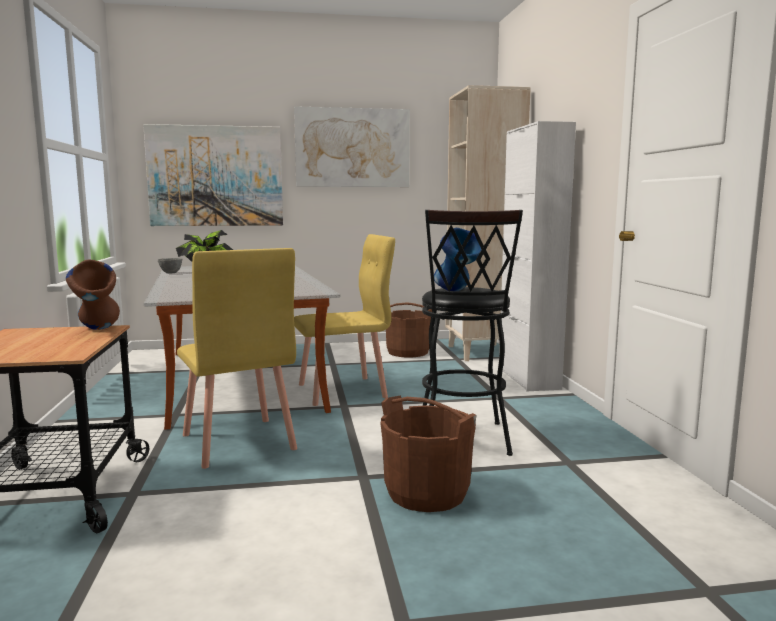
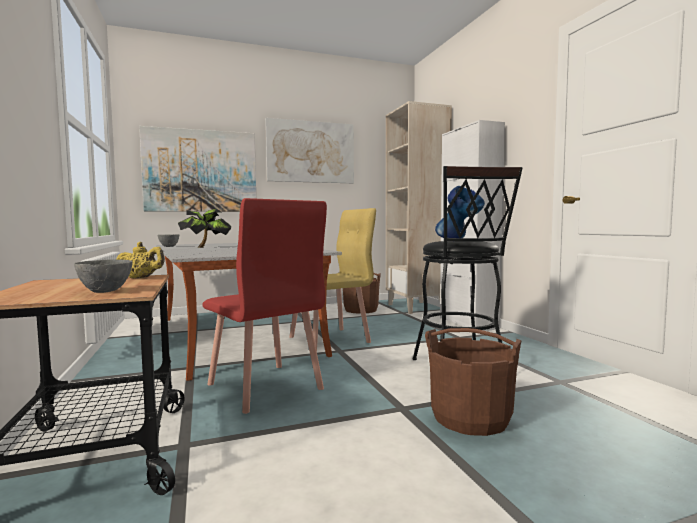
camera: 10 degrees left, 5 degrees down
(51, 351) = (106, 291): none -> grey bowl
(98, 330) = (141, 278): brown vase -> yellow teapot
(237, 442) = (264, 387): yellow chair -> red chair

